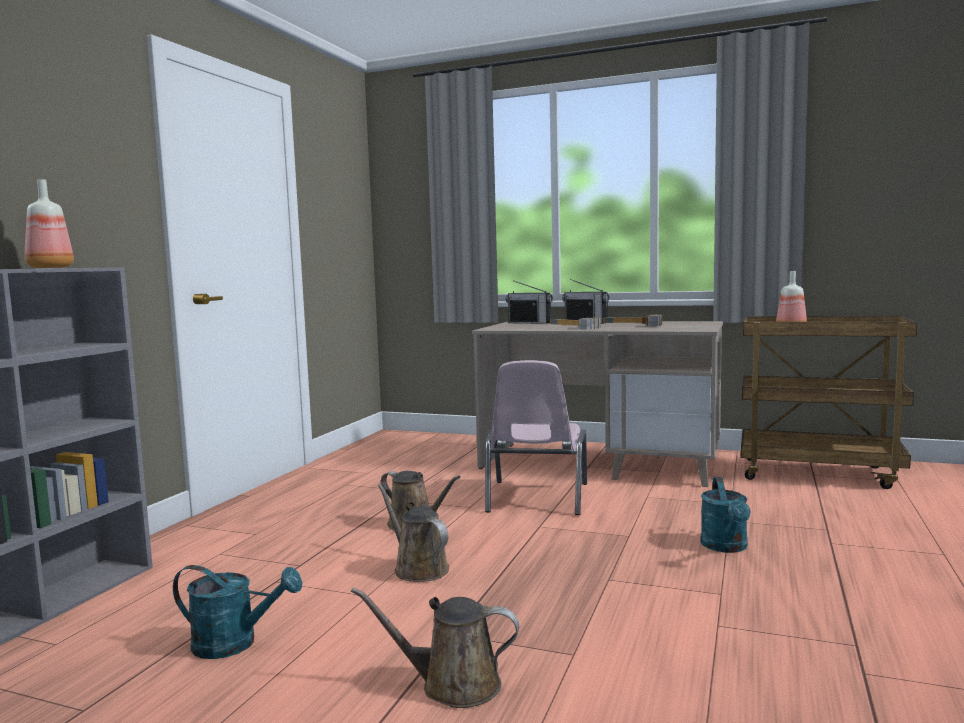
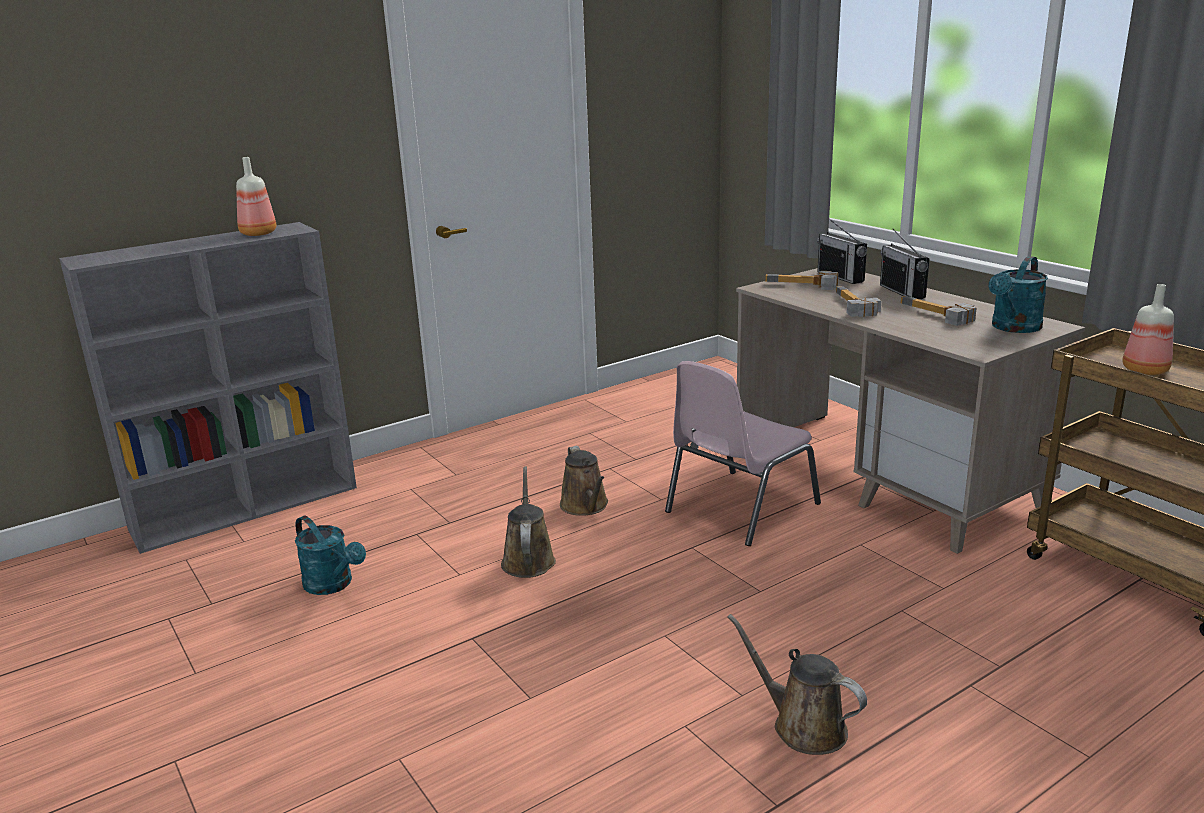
camera: 35 degrees right, 15 degrees up
(452, 685) = (417, 684): brown watering can -> brown watering can (803, 726)
(517, 326) = (803, 286): none -> hammer
(726, 547) = (838, 644): turquoise watering can -> turquoise watering can (1013, 328)

